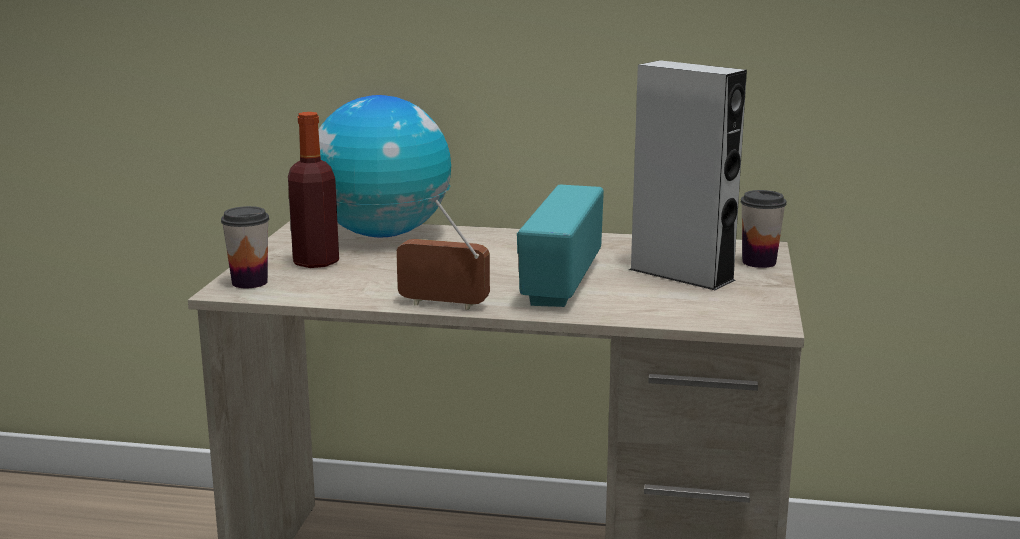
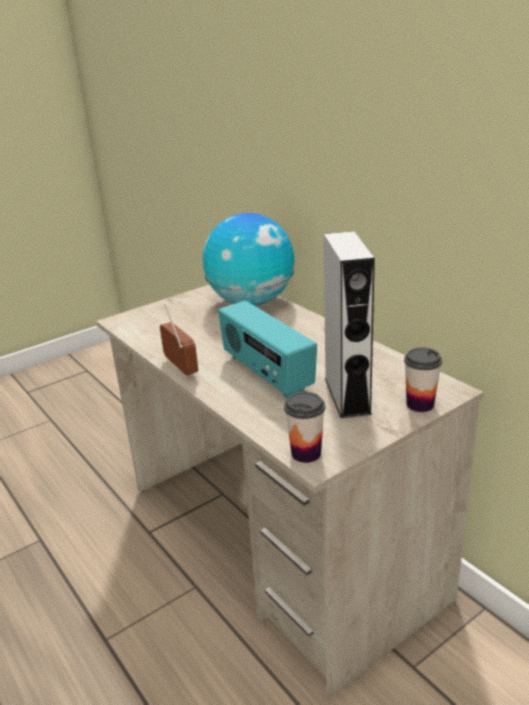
camera: 45 degrees right, 10 degrees up
(249, 282) = (135, 318): cup -> cup (306, 453)
(316, 262) = (185, 313): bottle -> none
(560, 282) = (266, 374): radio -> radio turned 90 degrees counterclockwise

